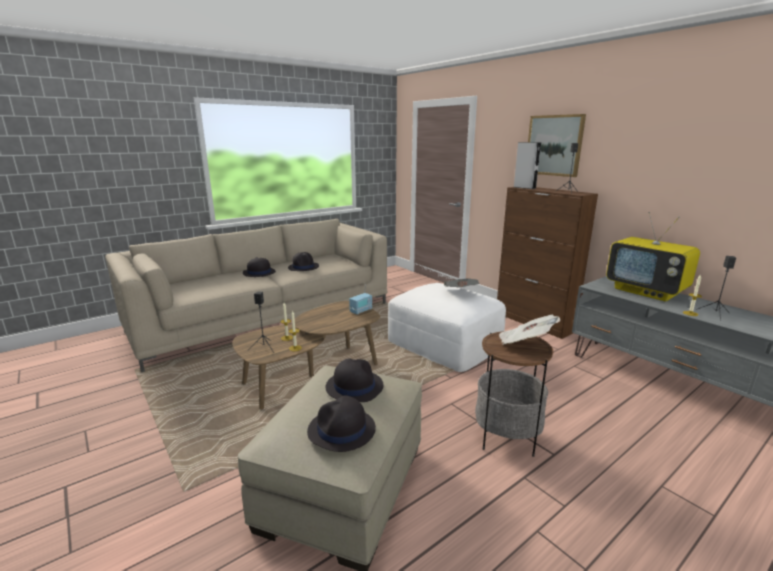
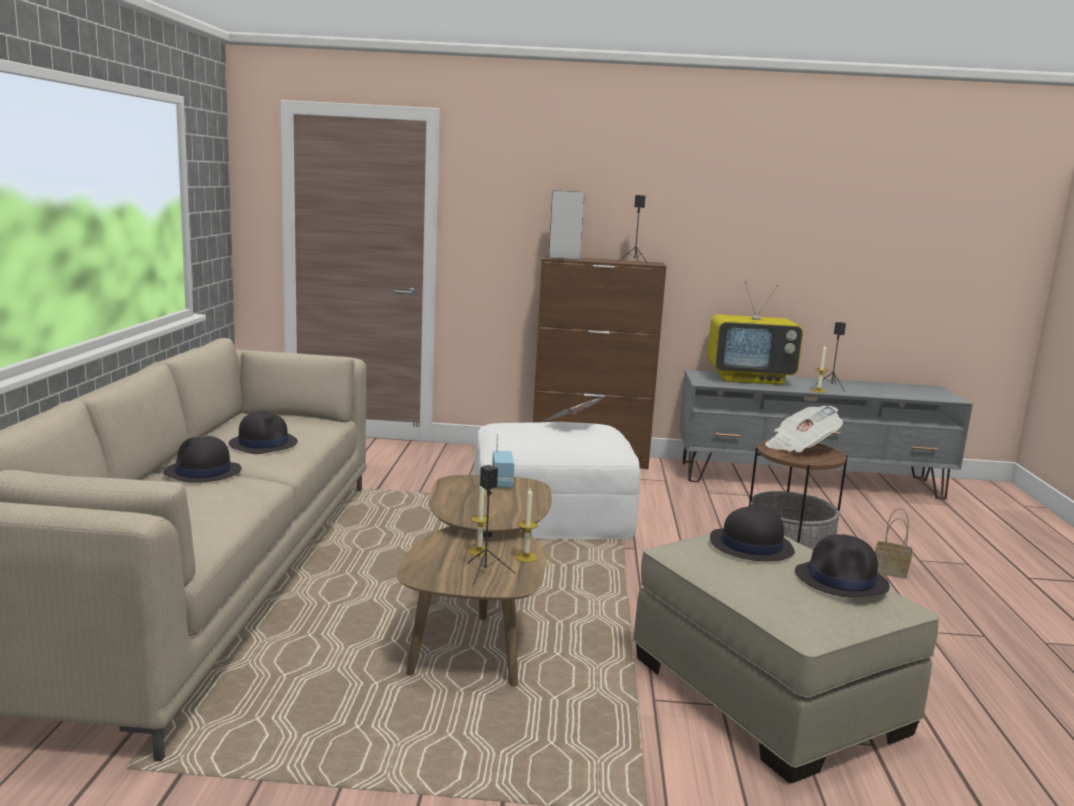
camera: 50 degrees left, 5 degrees down
(554, 145) = (591, 196): picture -> none
(610, 478) = (891, 571): none -> basket

